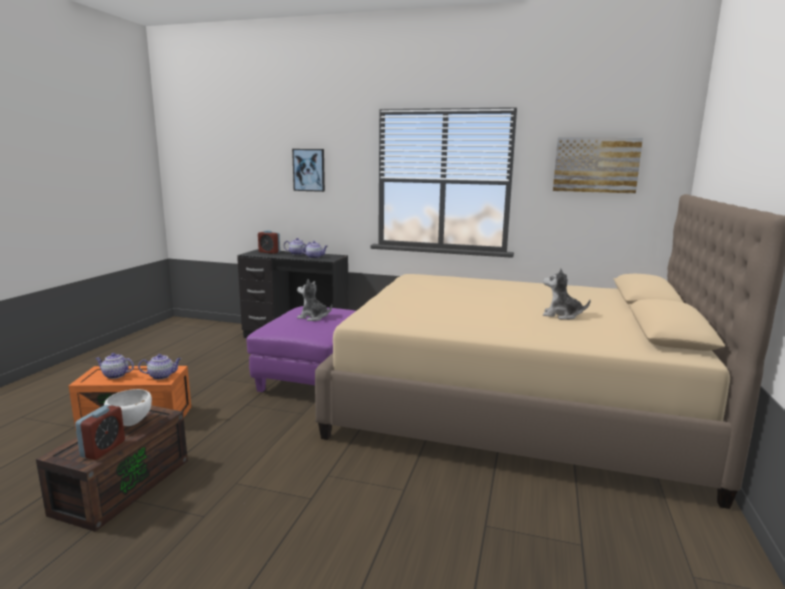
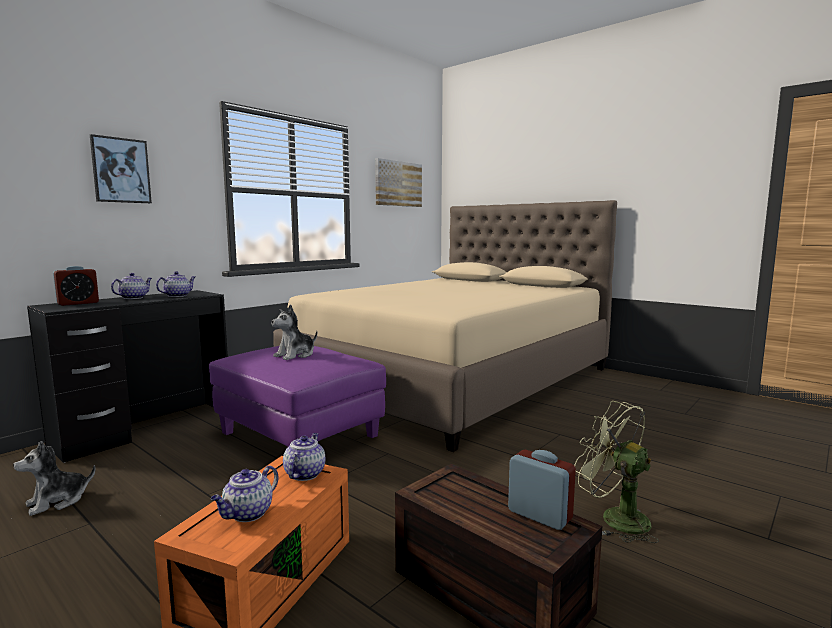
camera: 65 degrees left, 5 degrees down
(131, 424) = (466, 498): white bowl -> none
(226, 536) = (615, 518): none -> green fan
(561, 315) = (489, 289): plush toy -> plush toy (57, 501)

